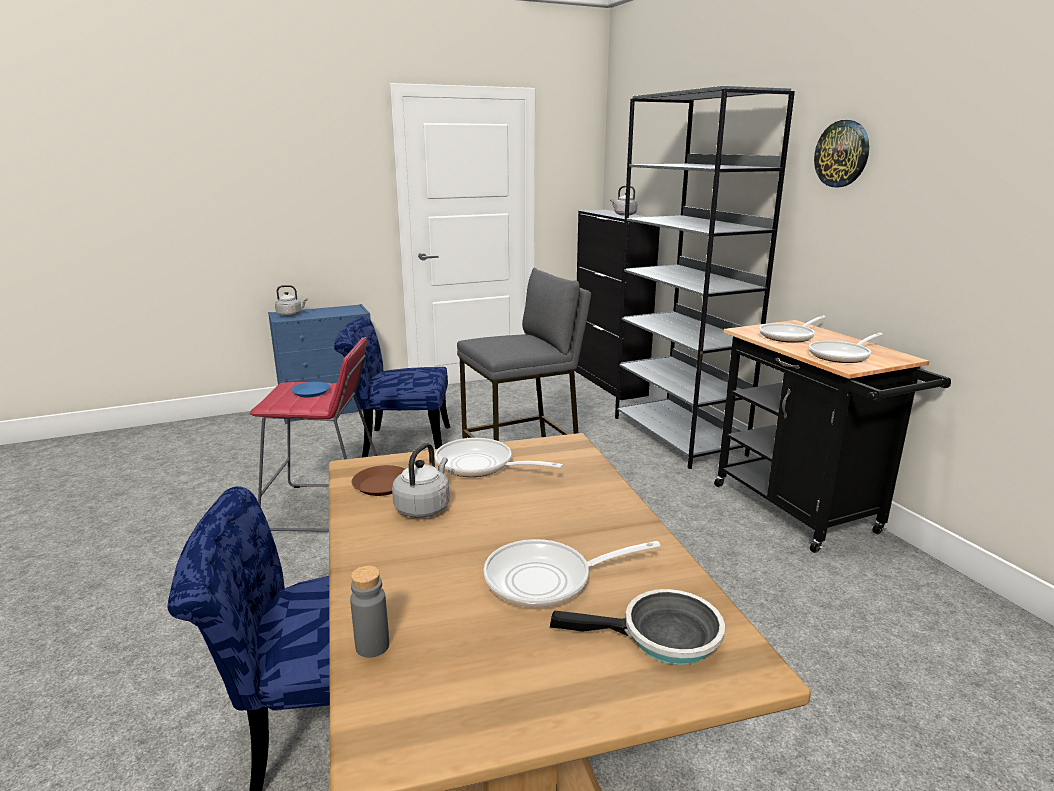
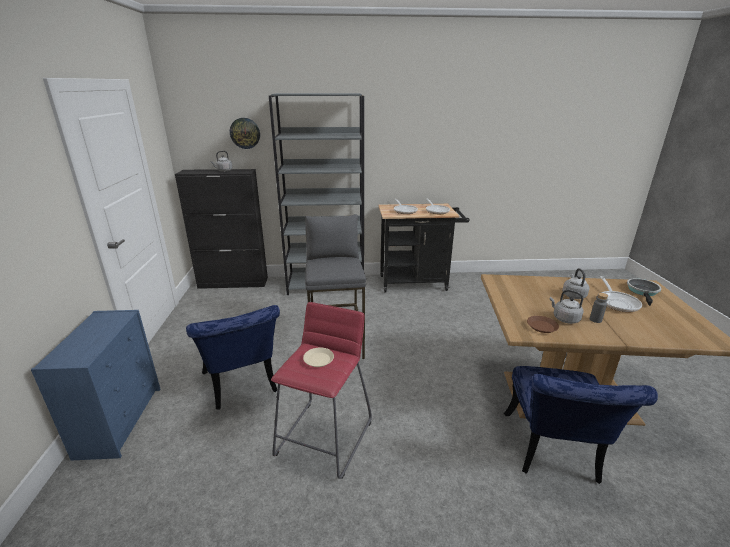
camera: 70 degrees left, 5 degrees up
(291, 315) = (72, 353): grey kettle -> grey kettle (573, 295)
(311, 392) = (318, 360): blue plate -> beige plate
(372, 646) = (674, 339): grey bottle -> grey bottle (595, 320)
(398, 443) = (242, 386): blue chair -> blue chair turned 45 degrees counterclockwise
(480, 465) = (519, 300): frying pan -> none
(842, 154) = (391, 125): wall clock -> wall clock (245, 133)

